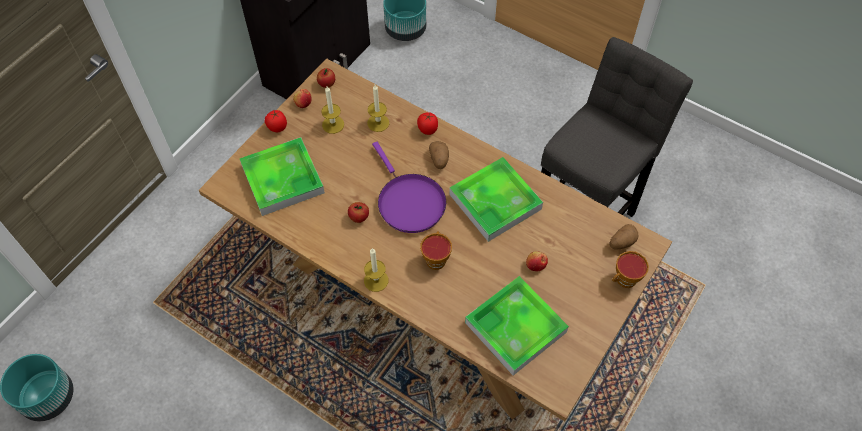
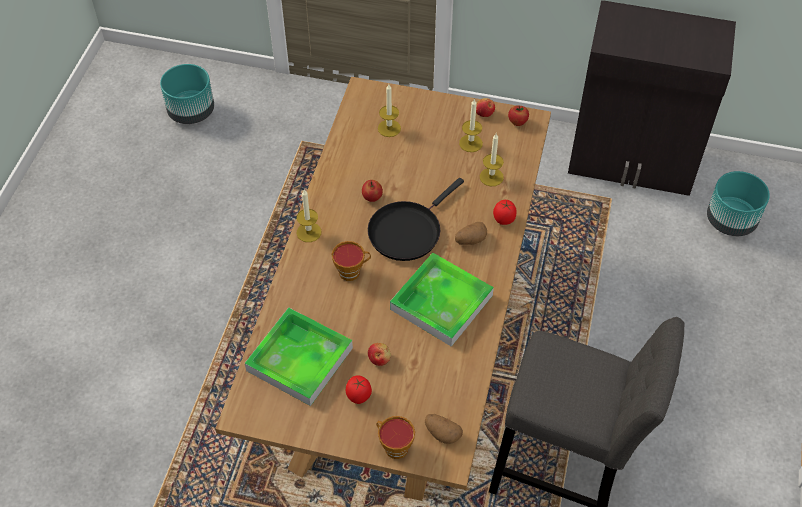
camera: 70 degrees right, 5 degrees down
(277, 127) = (445, 104): tomato -> tomato (359, 396)
(282, 179) = (389, 128): tray -> candle
(409, 202) = (407, 231): purple frying pan -> black frying pan

